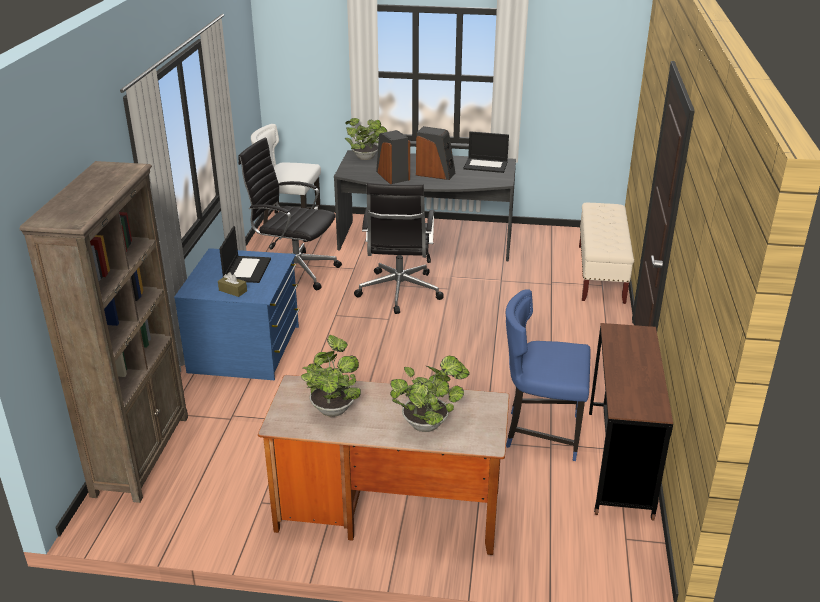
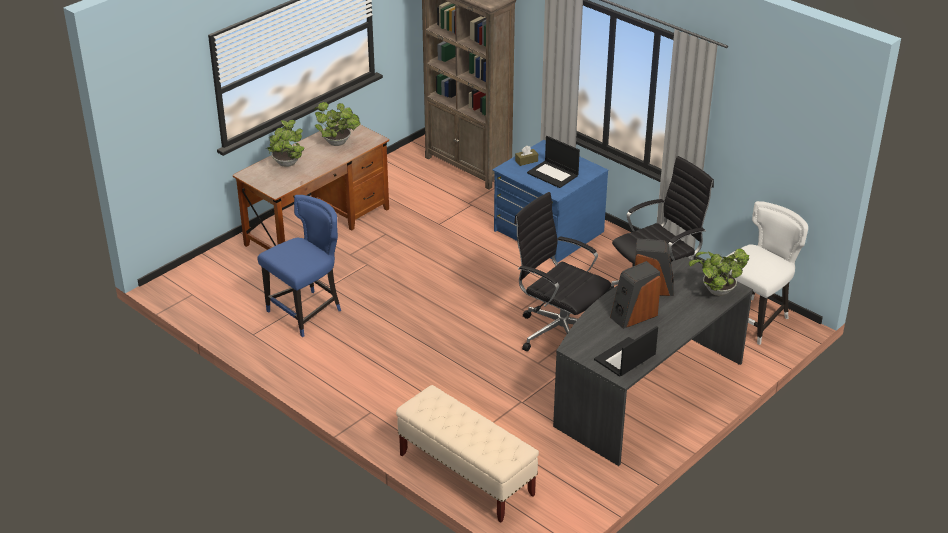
camera: 125 degrees right, 5 degrees up
(619, 463) = (242, 328): brown desk -> none

